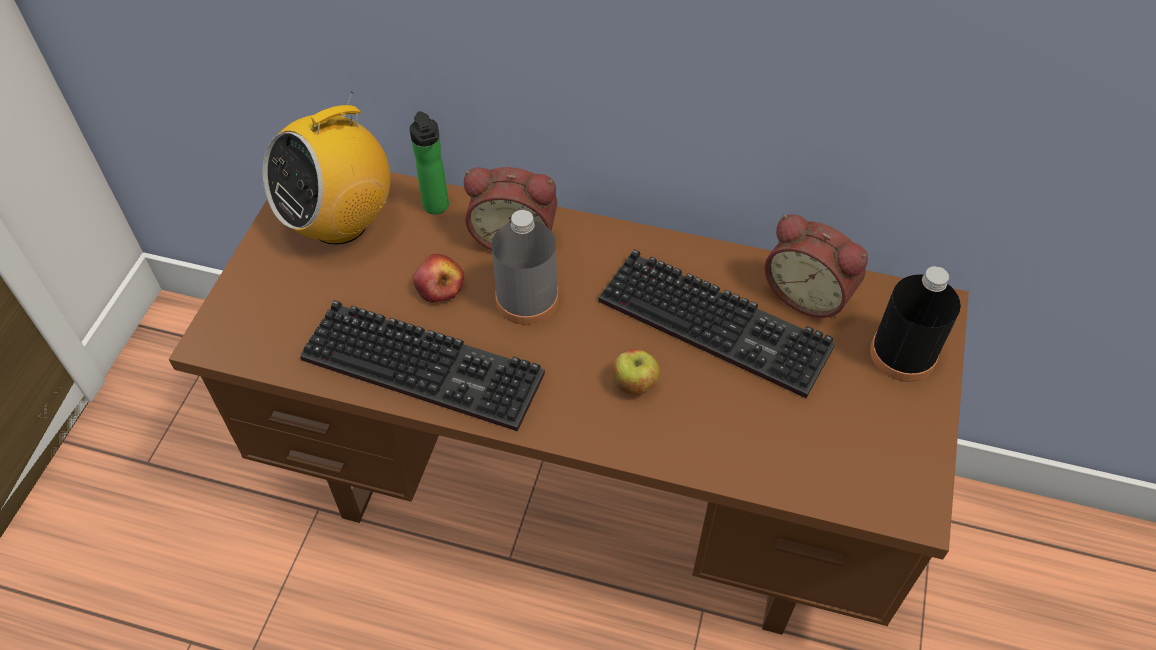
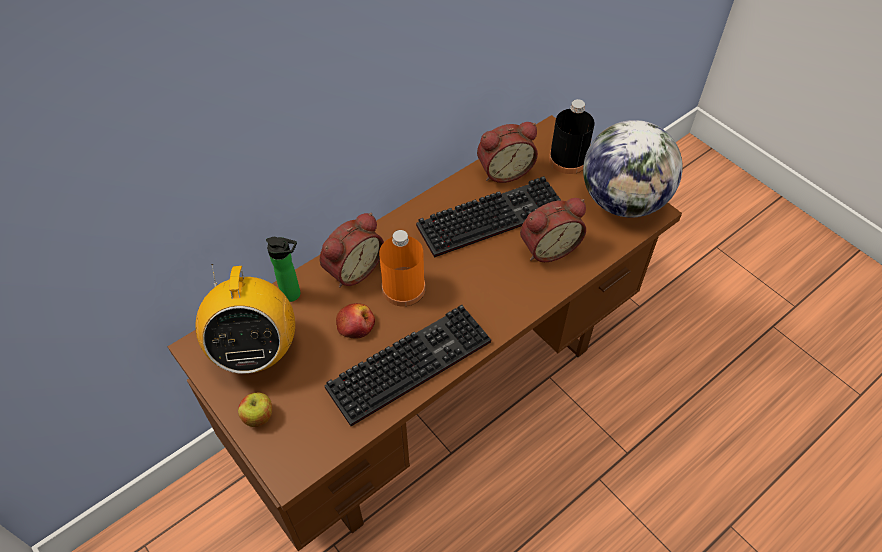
camera: 55 degrees left, 0 degrees up
(527, 299) = (403, 288): grey bottle -> orange bottle
(634, 384) = (501, 273): apple -> apple (258, 416)
(723, 412) = (547, 247): none -> alarm clock
(894, 460) = (623, 201): none -> globe

